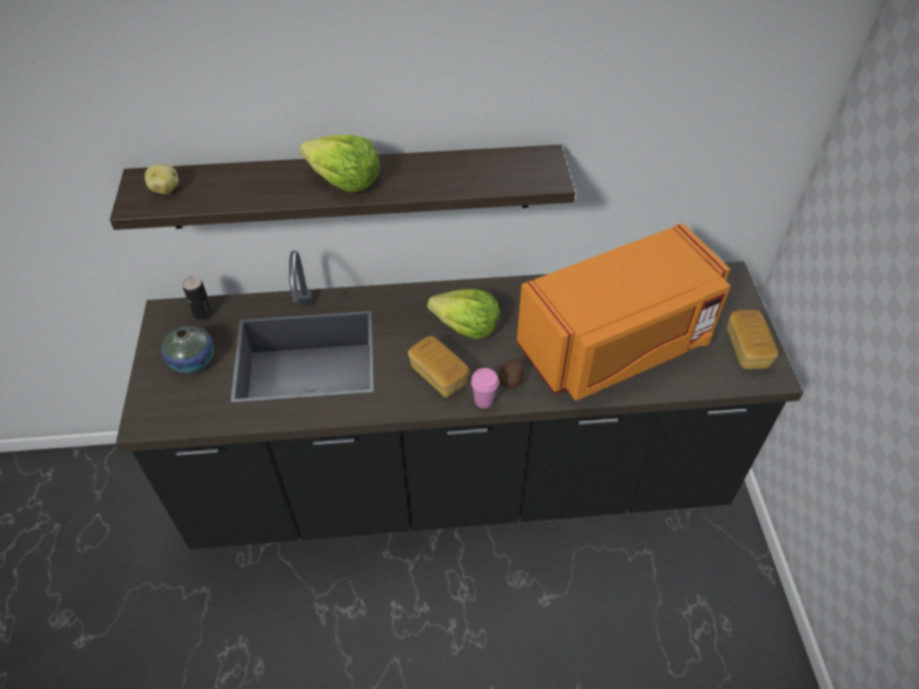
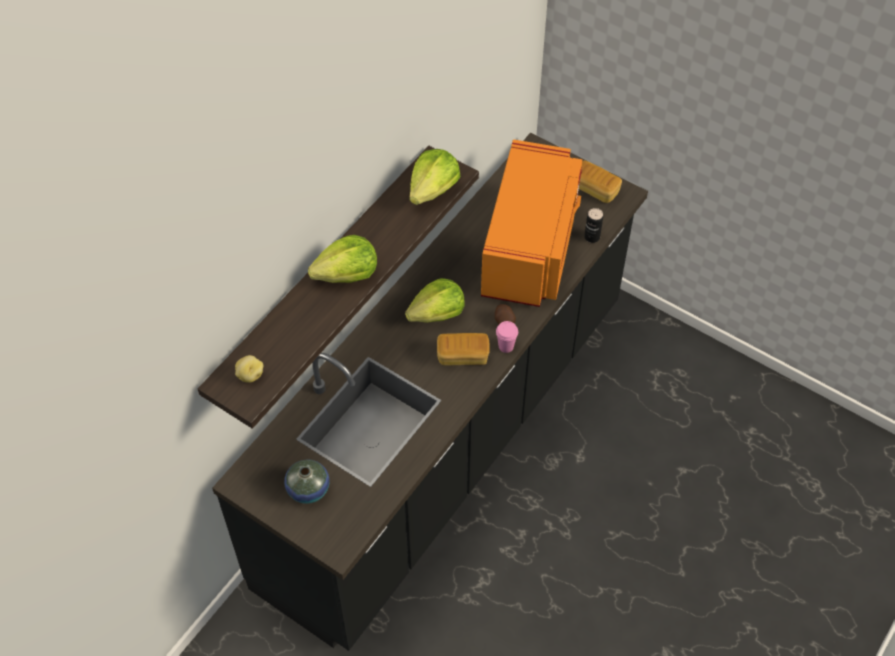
camera: 50 degrees left, 5 degrees up
(203, 313) = (265, 458): can -> can (592, 237)
(512, 176) = (433, 189): none -> lettuce

